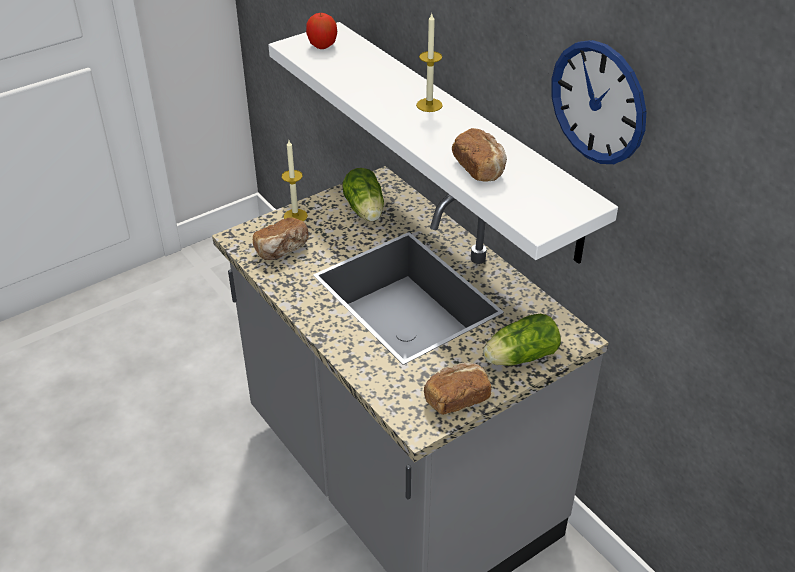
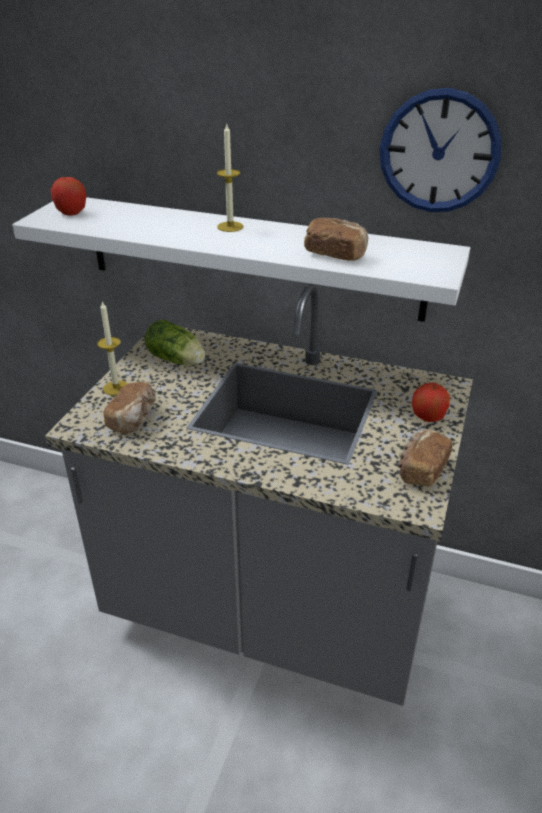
camera: 35 degrees left, 5 degrees down
(518, 357) = (428, 417): lettuce -> apple

